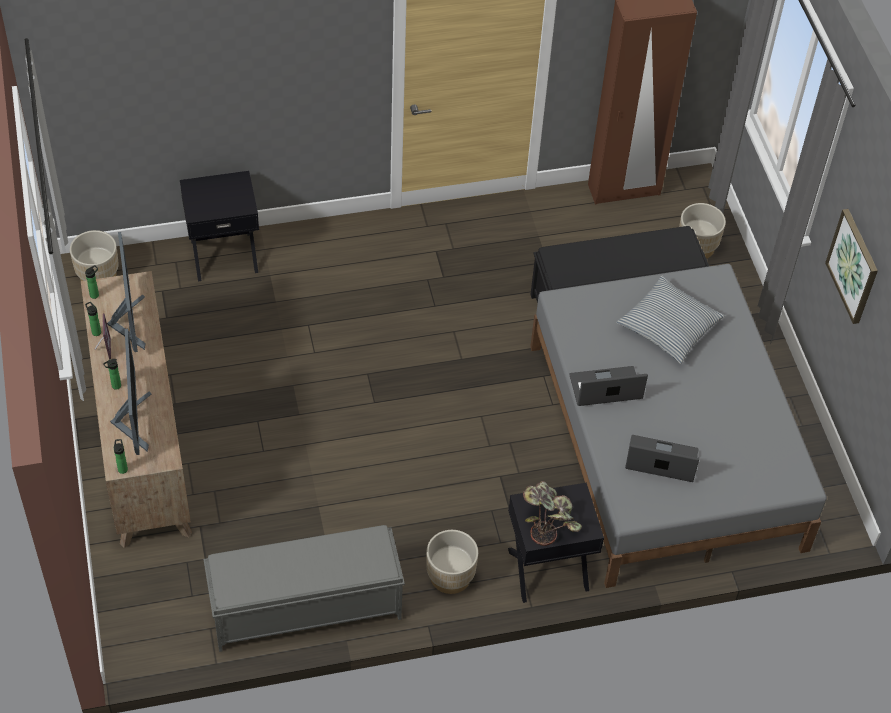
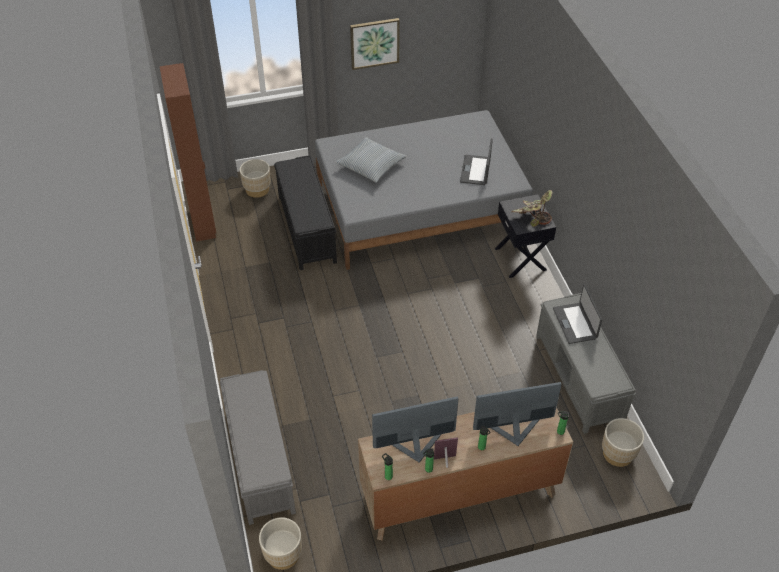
camera: 90 degrees left, 5 degrees down
(224, 254) = (260, 460): black nightstand -> grey bench
(450, 576) = (536, 304): beige planter -> beige planter (617, 454)
(606, 388) = (424, 193): laptop -> laptop (575, 323)

